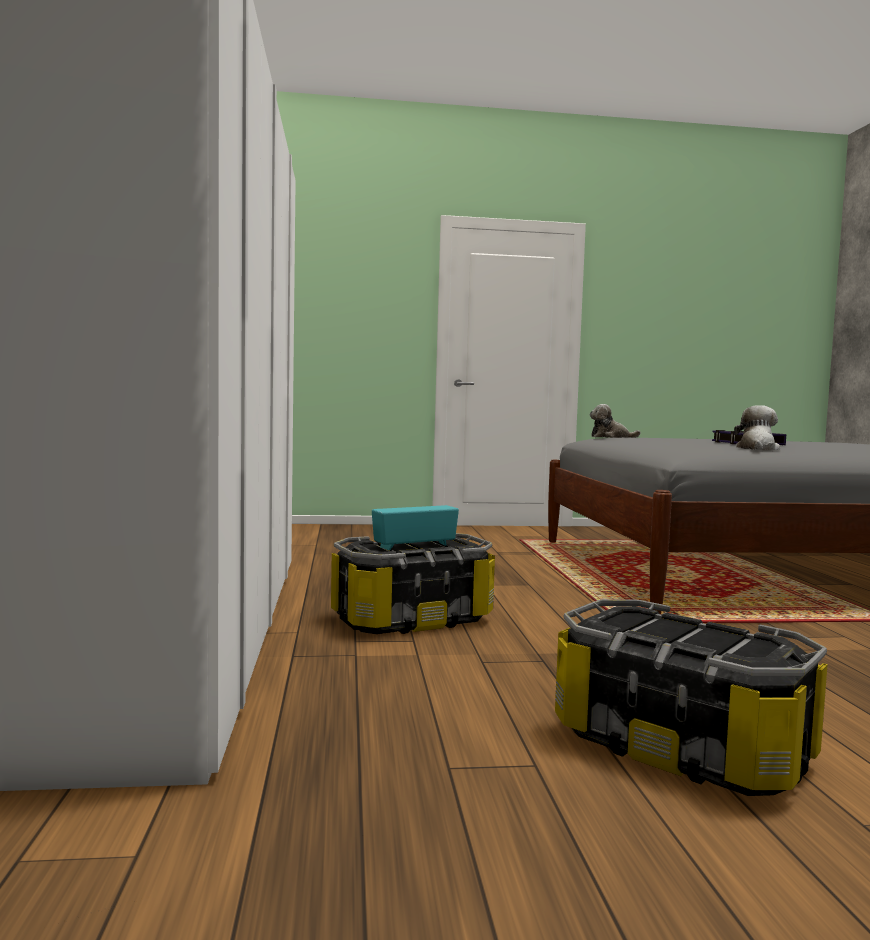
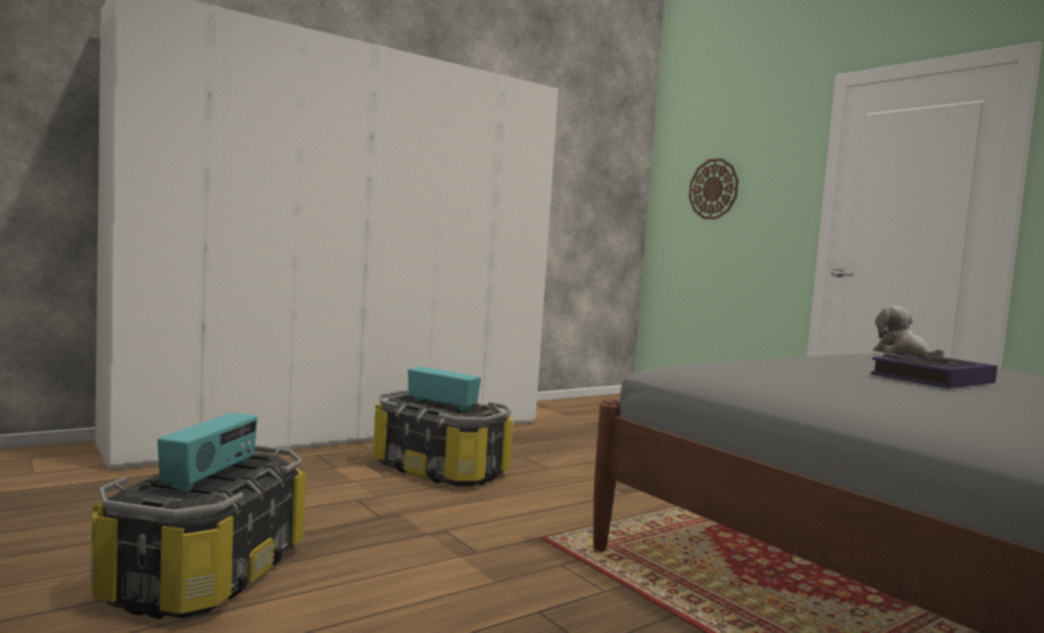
camera: 60 degrees right, 0 degrees up
(320, 304) = (713, 189): none -> wall clock
(685, 633) = (211, 476): none -> radio
(757, 449) = (820, 379): plush toy -> none

